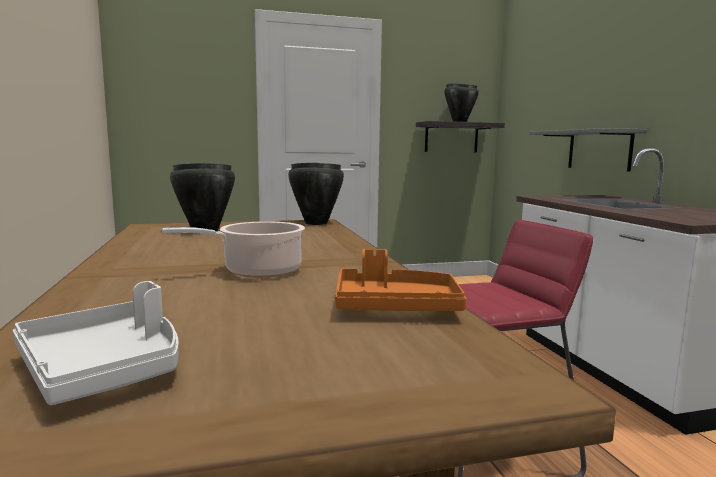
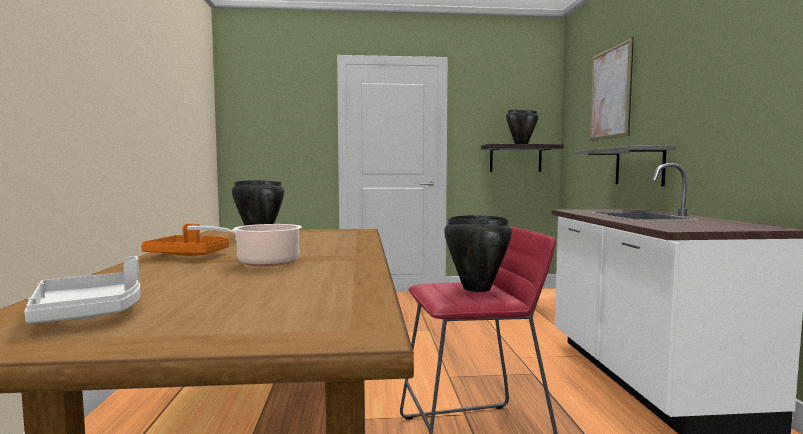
camera: 10 degrees right, 5 degrees down
(315, 223) = (356, 231): black cooking pot -> black cooking pot (476, 289)
(395, 307) = (337, 287): orange tray -> orange tray (189, 255)
(564, 69) = (610, 93): none -> picture

